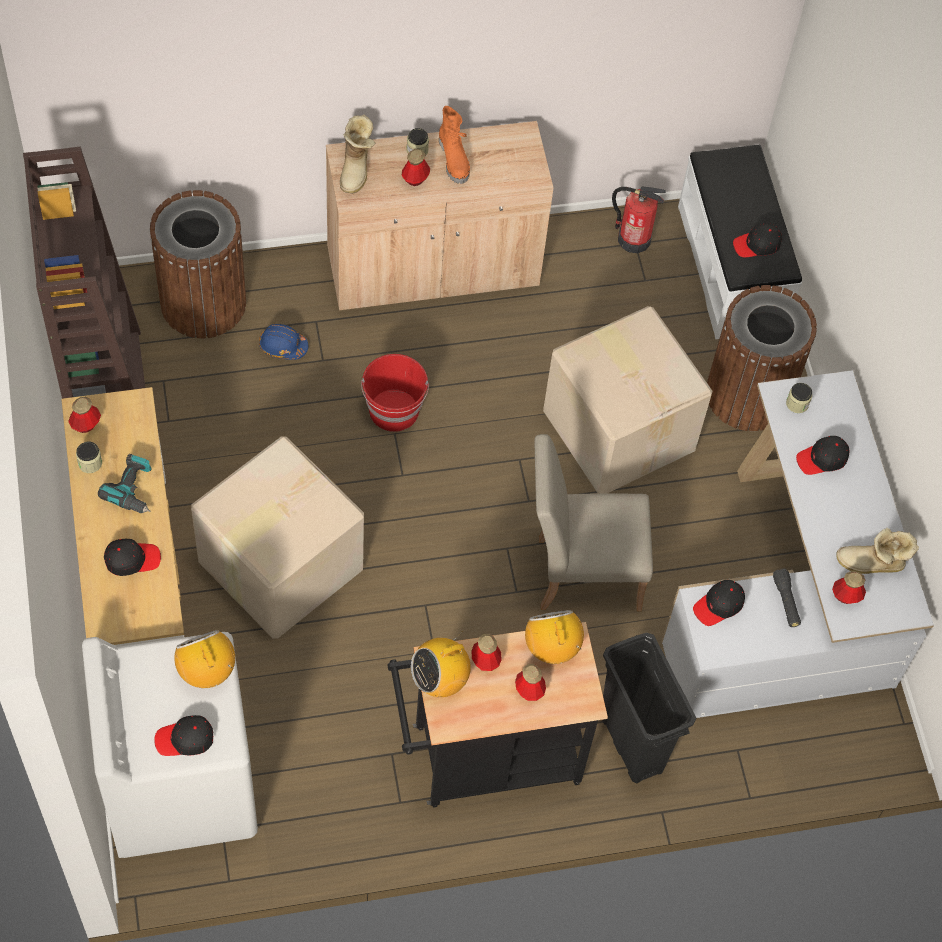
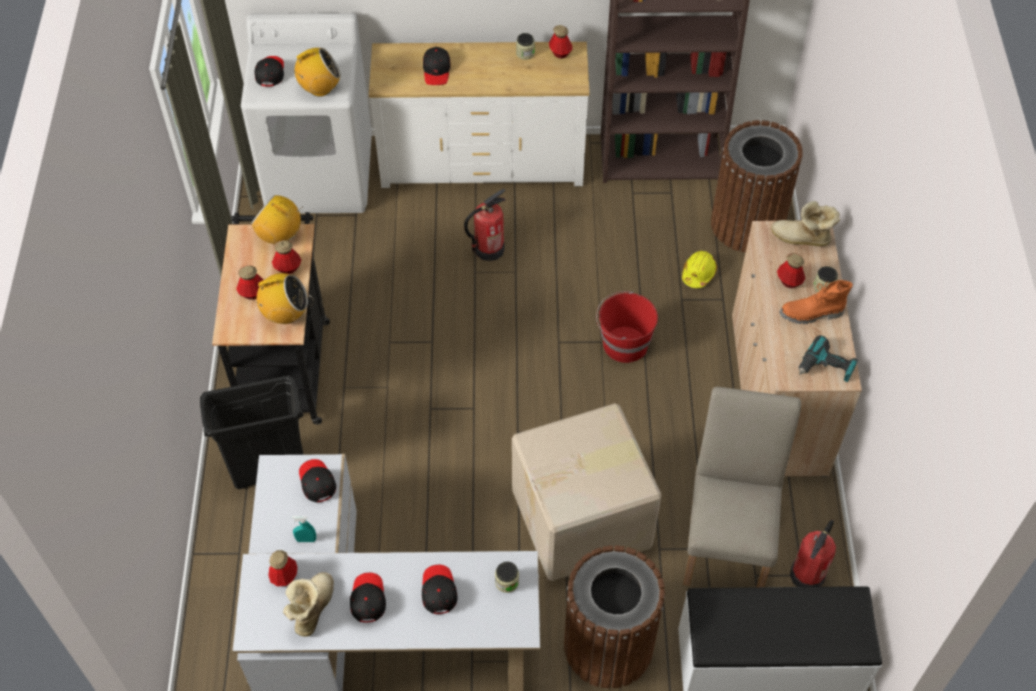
camera: 105 degrees right, 5 degrees down
(133, 489) = (497, 75): power drill -> power drill (826, 368)
(278, 565) = (488, 249): cardboard box -> fire extinguisher
(283, 346) = (698, 273): blue hard hat -> yellow hard hat
(440, 680) = (280, 236): radio -> radio turned 45 degrees counterclockwise
(579, 572) = (439, 459): beige chair -> beige chair (727, 539)
(757, 245) = (740, 626): black cap -> black cap (368, 599)
(786, 601) = (306, 539): black flashlight -> turquoise spray bottle

